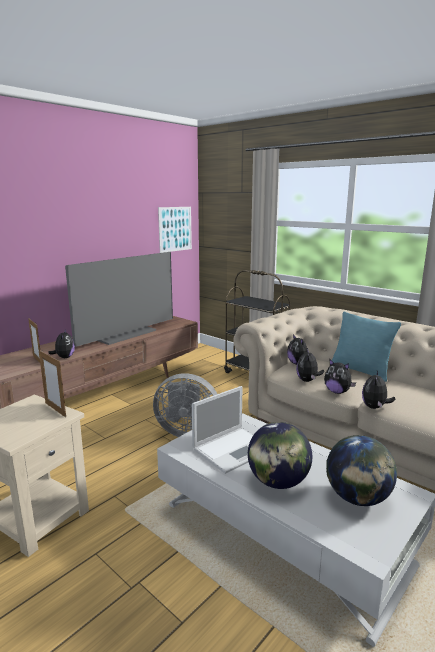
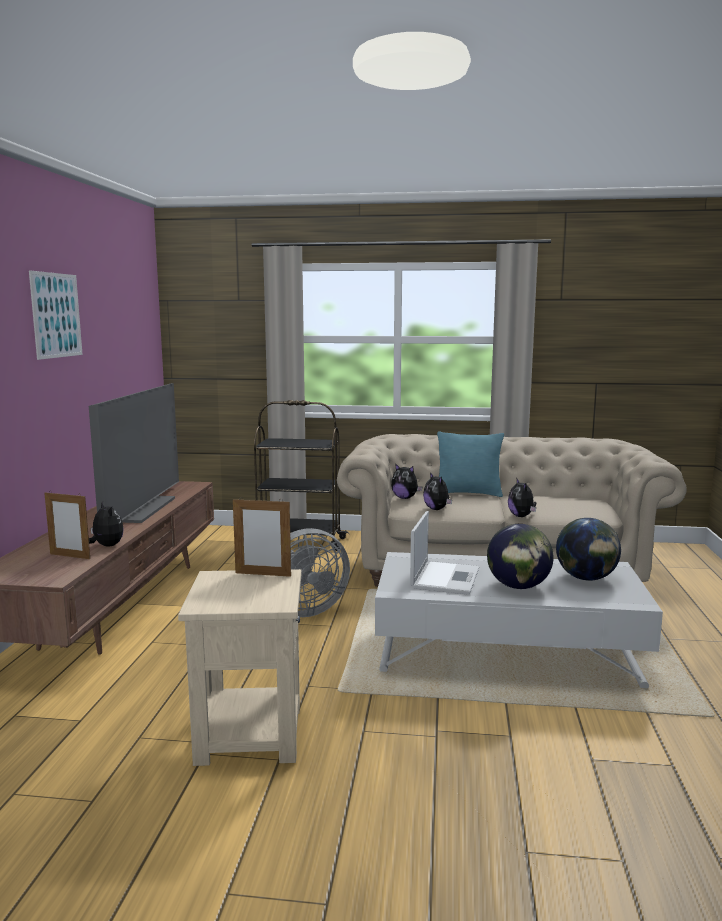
camera: 35 degrees left, 5 degrees down
(175, 229) = (143, 353): picture -> picture (56, 315)
(337, 392) = (476, 512): plush toy -> none

